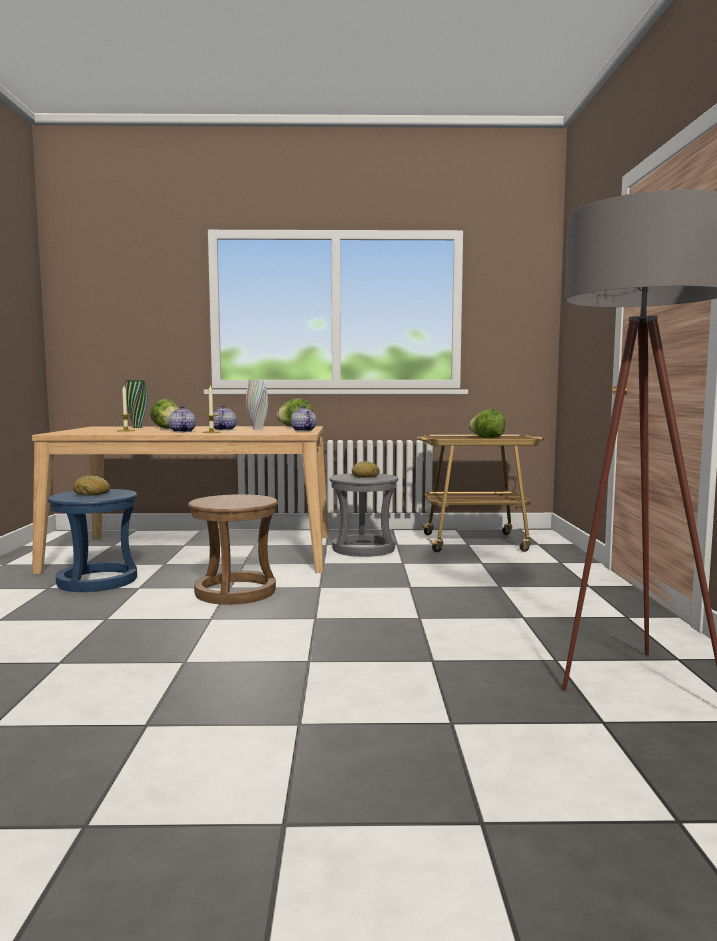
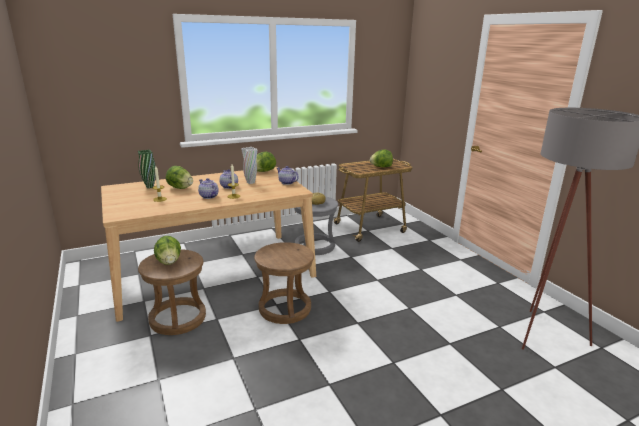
camera: 25 degrees left, 15 degrees up
(92, 494) = (169, 262): bread -> lettuce
(97, 581) = (177, 318): blue stool -> brown stool

